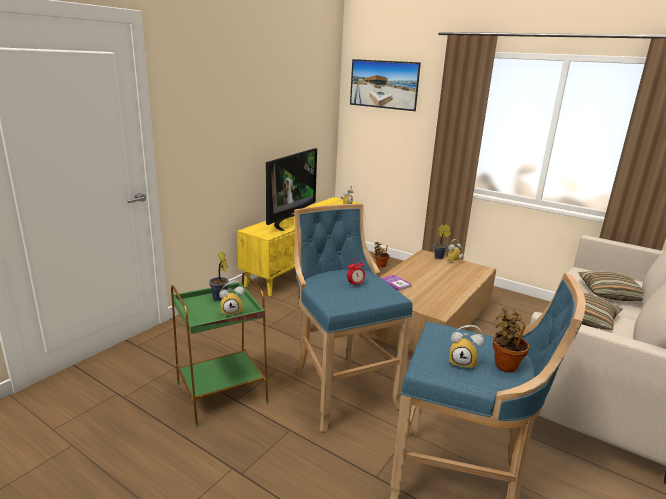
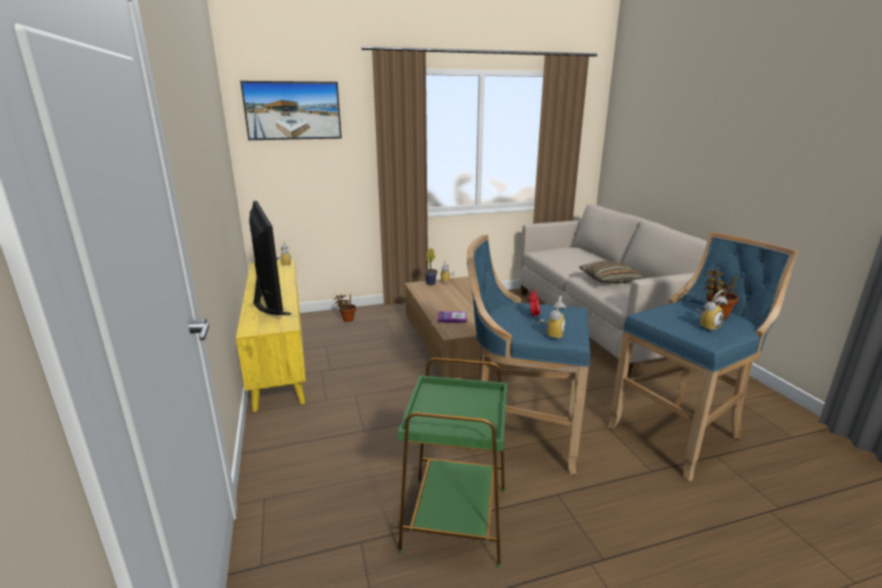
camera: 50 degrees left, 0 degrees up
(220, 299) = (437, 403): potted plant -> none
(232, 312) = (479, 405): alarm clock -> alarm clock (551, 335)
(610, 294) = (585, 259): pillow -> none

